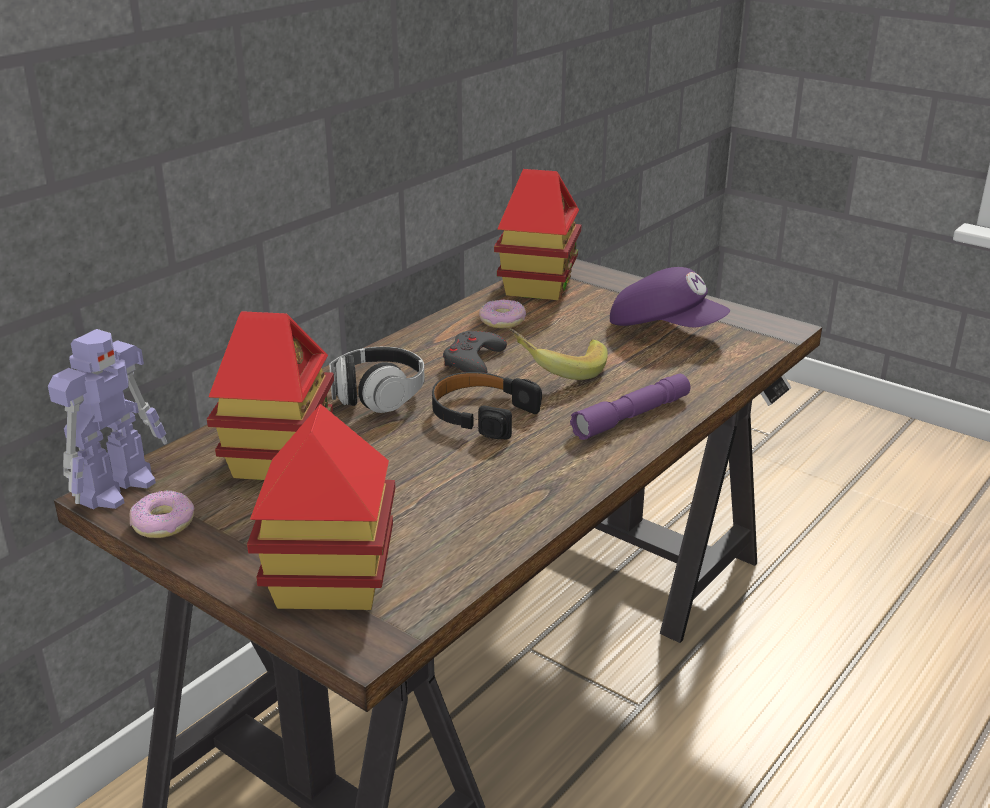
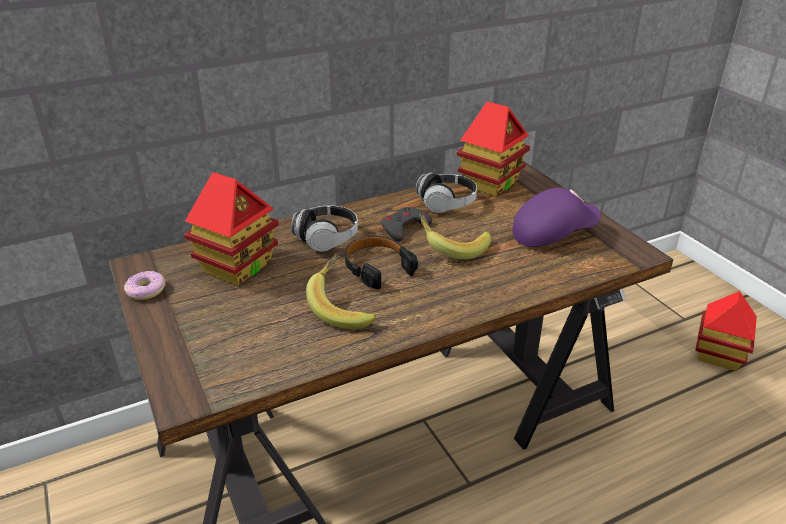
camera: 25 degrees right, 5 degrees up
(119, 487) = (144, 261): toy robot -> none
(329, 583) = (196, 356): toy house -> toy house (718, 356)
(482, 471) = (344, 307): none -> banana
(503, 321) = (446, 204): donut -> headphones
(631, 416) = (472, 294): purple flashlight -> none
(665, 328) = (552, 234): purple cap -> purple cap turned 75 degrees counterclockwise

